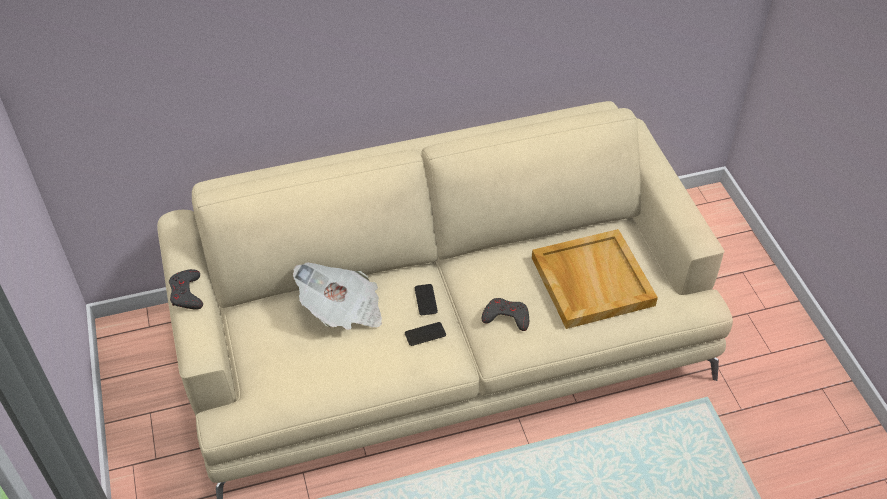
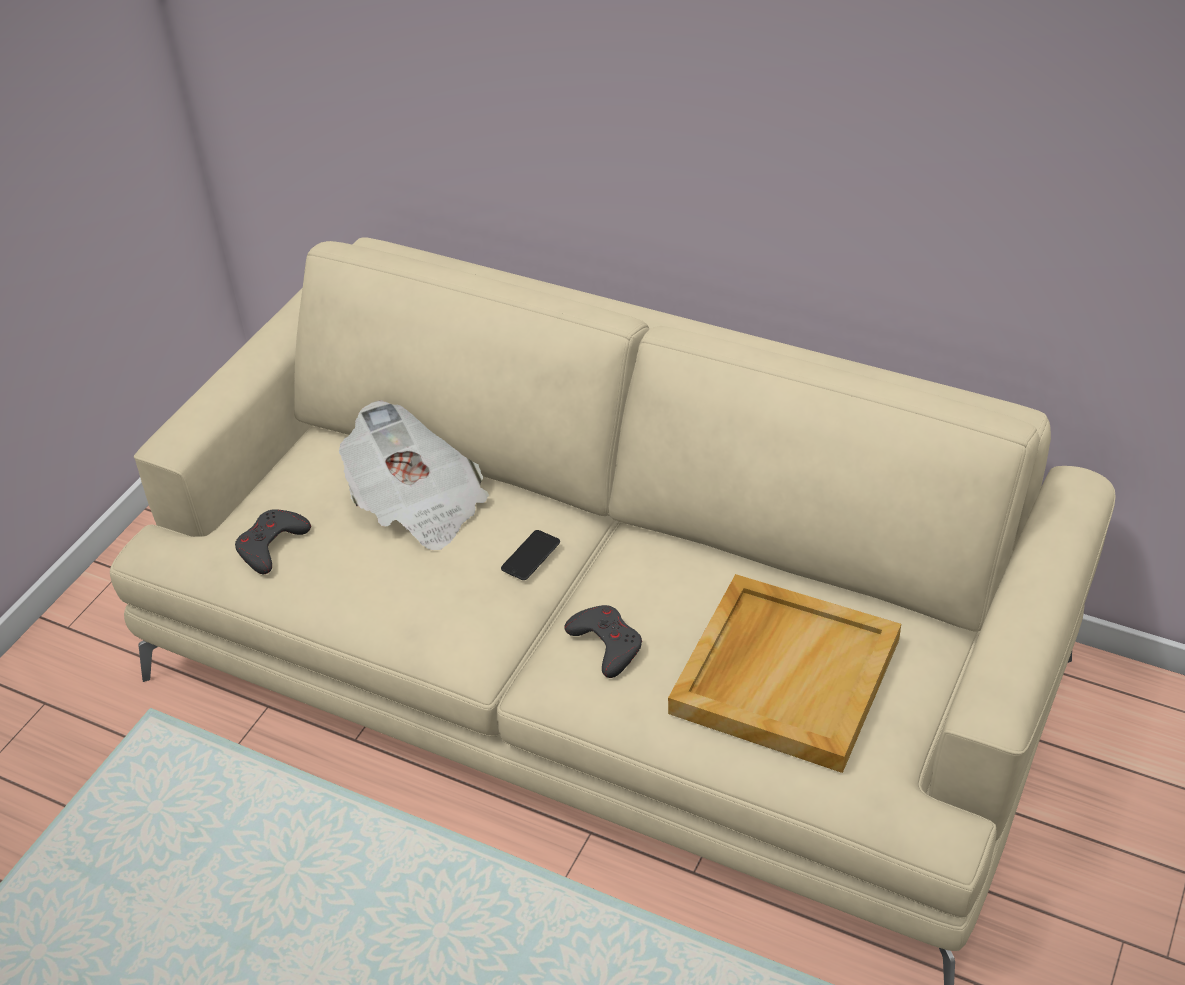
camera: 45 degrees right, 5 degrees down
(186, 293) = (237, 364): grey game controller -> grey game controller (271, 545)
(425, 334) = (477, 597): phone -> none

